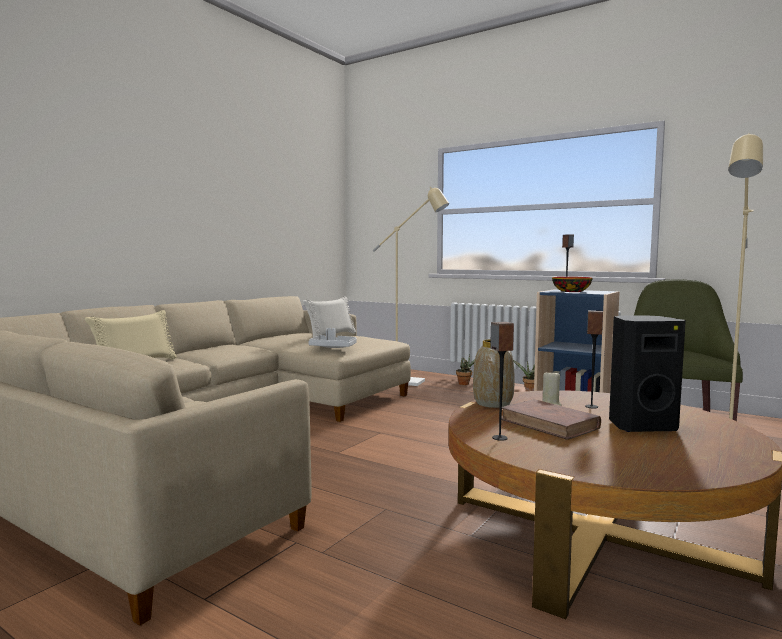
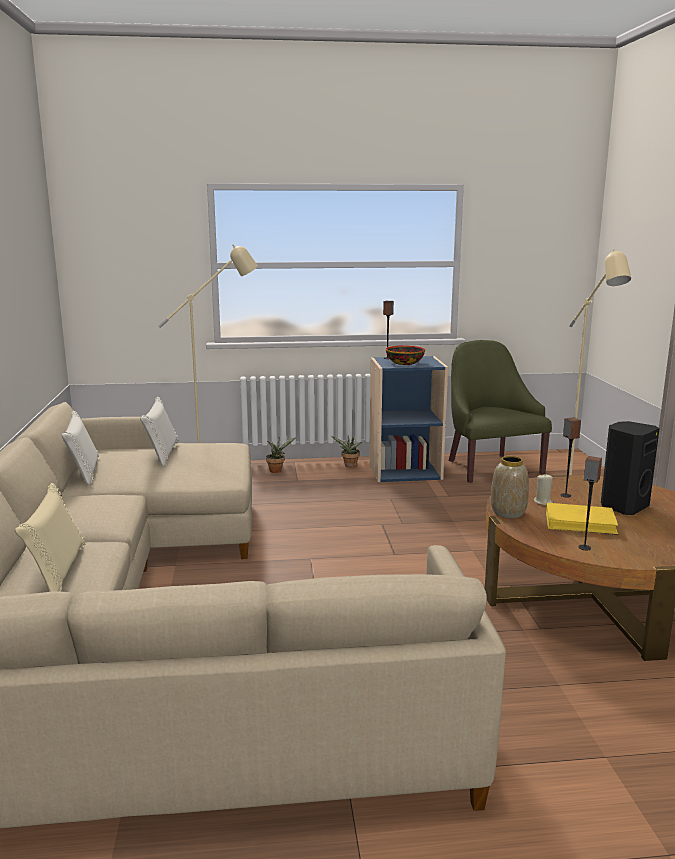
camera: 40 degrees left, 10 degrees up
(271, 337) = (84, 471): none -> white pillow
(333, 347) = (213, 473): grey tray -> none
(549, 424) = (580, 523): brown book -> yellow book

